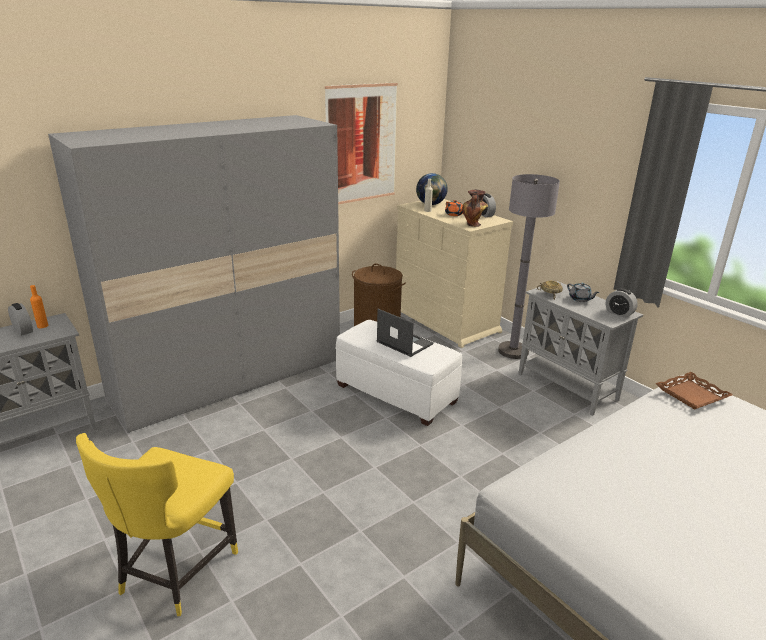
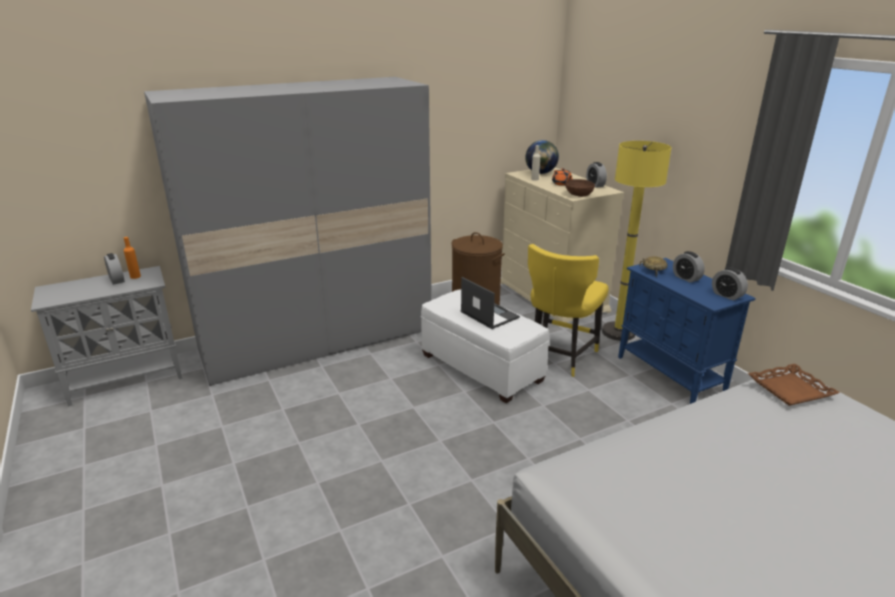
camera: 10 degrees right, 0 degrees up
(175, 572) = (217, 524): yellow chair -> yellow chair (559, 357)
(361, 144) = (466, 108): picture -> none
(473, 225) = (578, 194): vase -> brown bowl
(513, 351) = (618, 332): grey floor lamp -> yellow floor lamp
(568, 387) = (671, 375): grey cabinet -> blue cabinet
(580, 299) = (686, 278): grey teapot -> alarm clock

